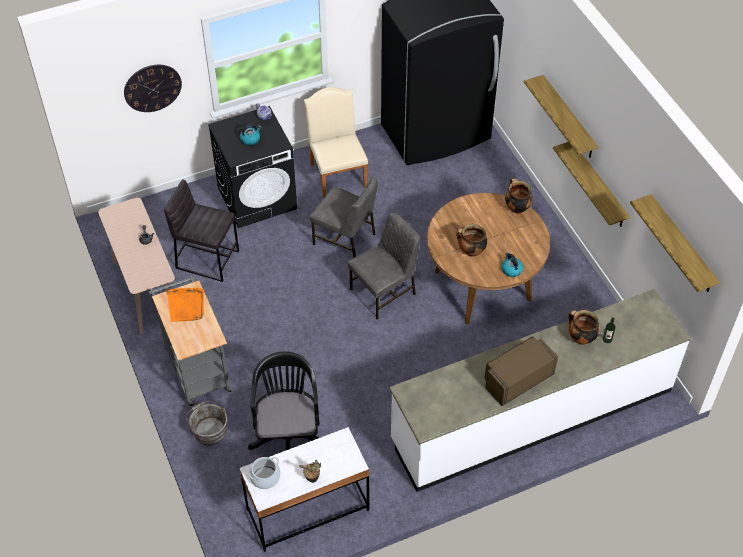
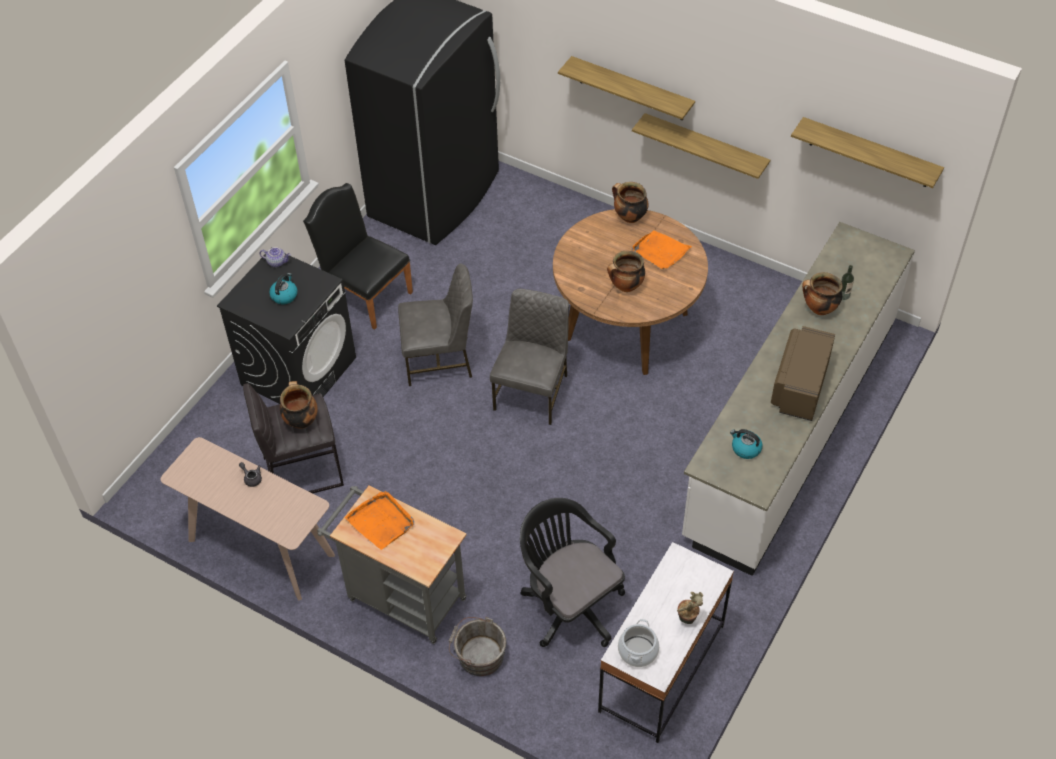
camera: 35 degrees left, 0 degrees up
(152, 88) = (143, 290): wall clock -> none
(206, 222) = (301, 420): none -> cooking pot
(337, 172) = (364, 293): beige chair -> black chair
(511, 270) = (682, 282): kettle -> kettle (745, 448)
(516, 241) = (660, 251): none -> orange tray

